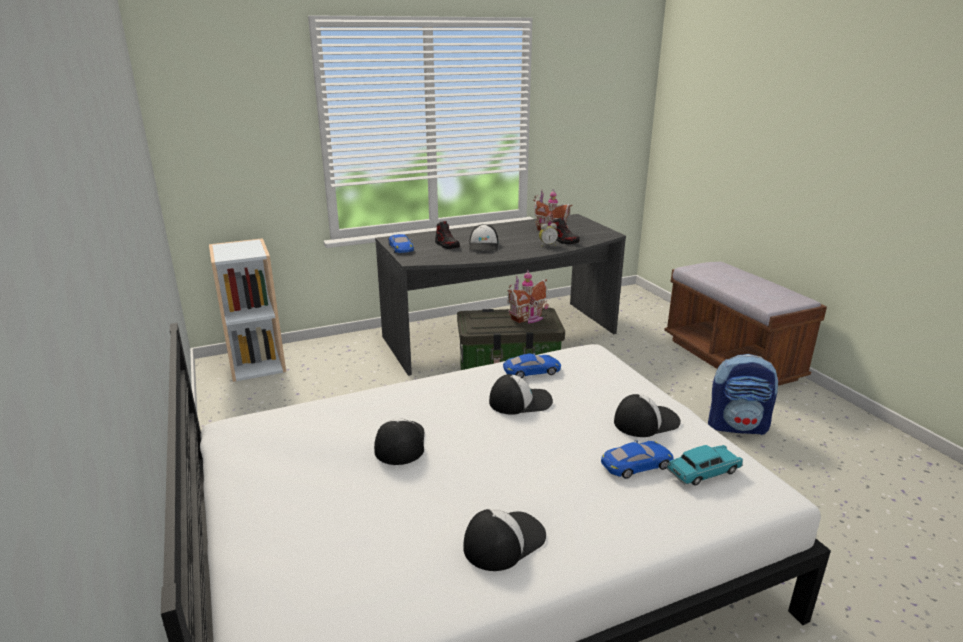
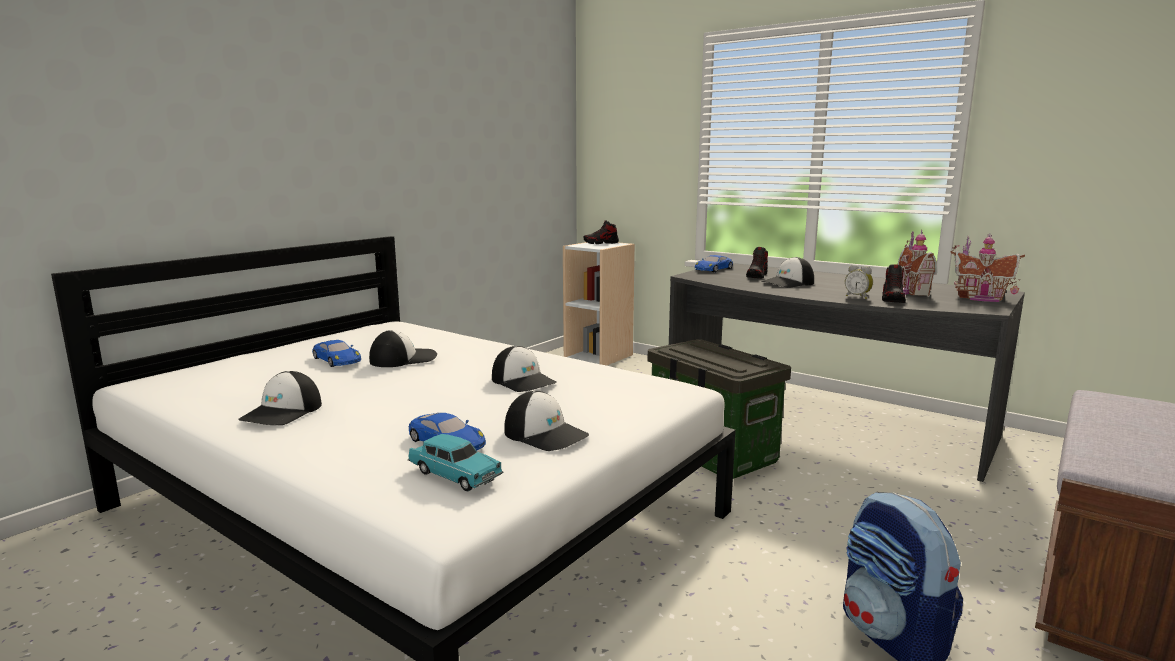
camera: 60 degrees right, 10 degrees down
(232, 247) = (601, 243): none -> shoe
(503, 541) = (283, 412): cap -> cap turned 90 degrees clockwise
(528, 318) = (734, 360): toy house -> toy house (981, 298)
(532, 371) = (594, 374): blue toy car -> blue toy car (337, 360)

